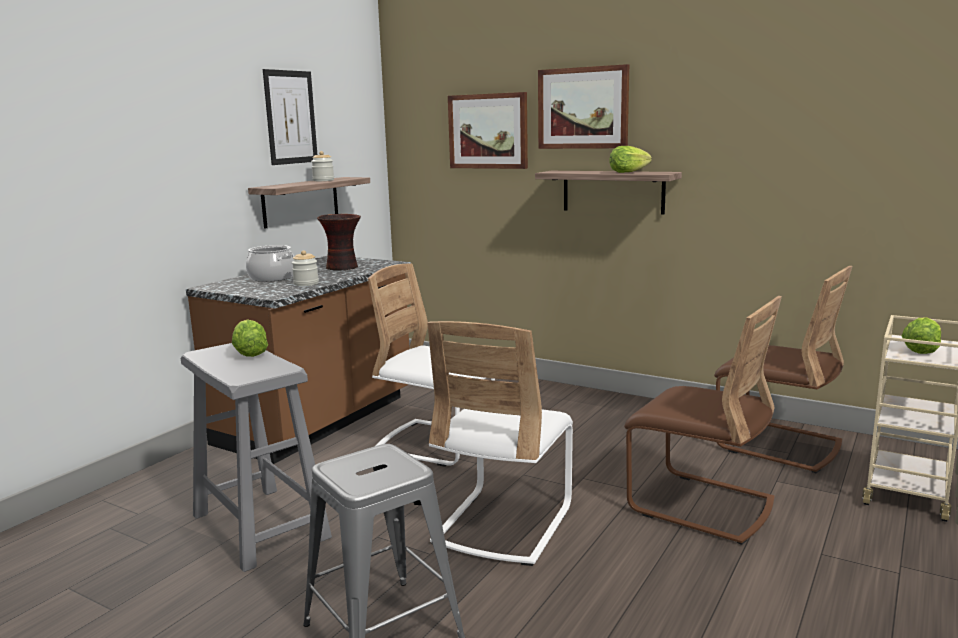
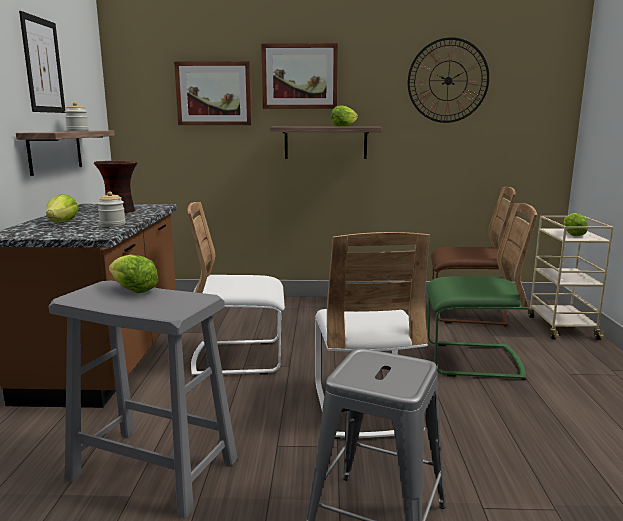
camera: 30 degrees left, 0 degrees up
(272, 277) = (62, 223): cooking pot -> lettuce
(700, 505) = (472, 361): brown chair -> green chair
(780, 107) = (448, 80): none -> wall clock

